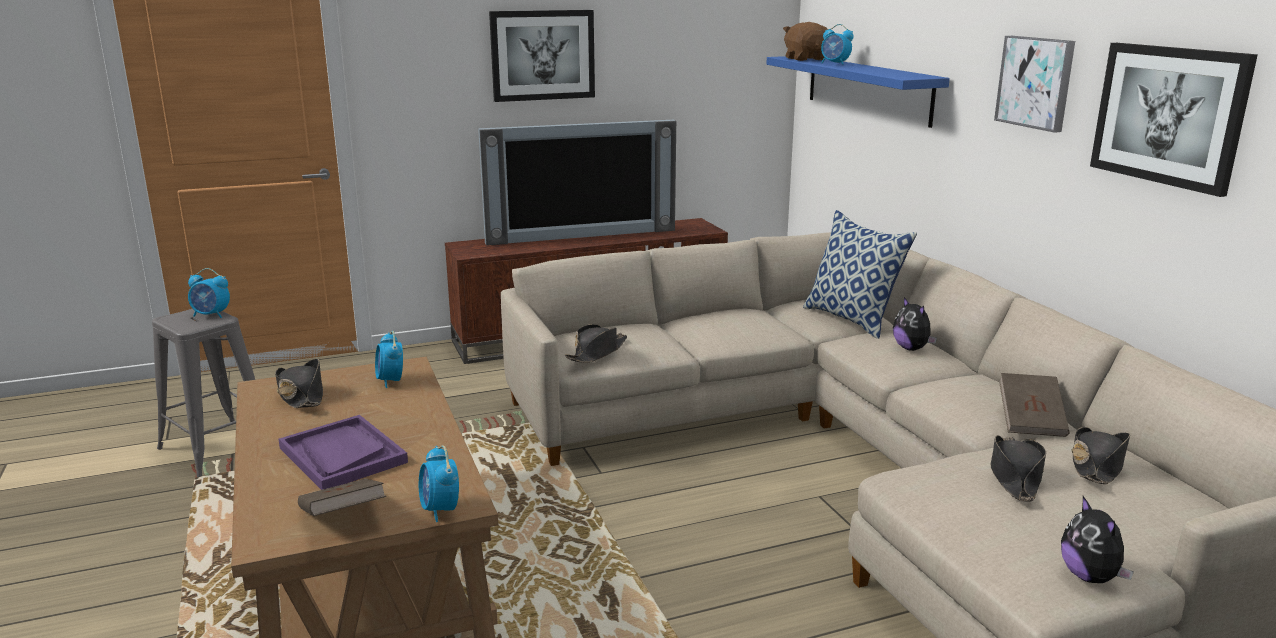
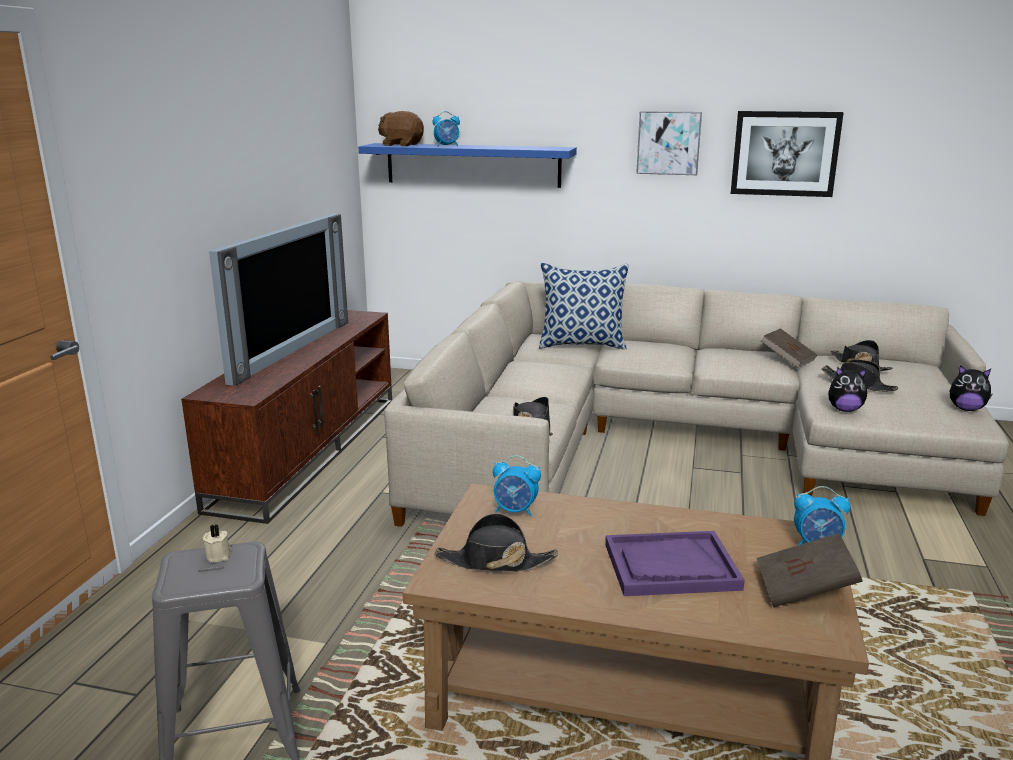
camera: 55 degrees left, 0 degrees up
(211, 315) = (219, 555): alarm clock -> beige candle
(542, 55) = (224, 159): picture -> none
(911, 348) = (655, 347): plush toy -> plush toy (844, 409)

